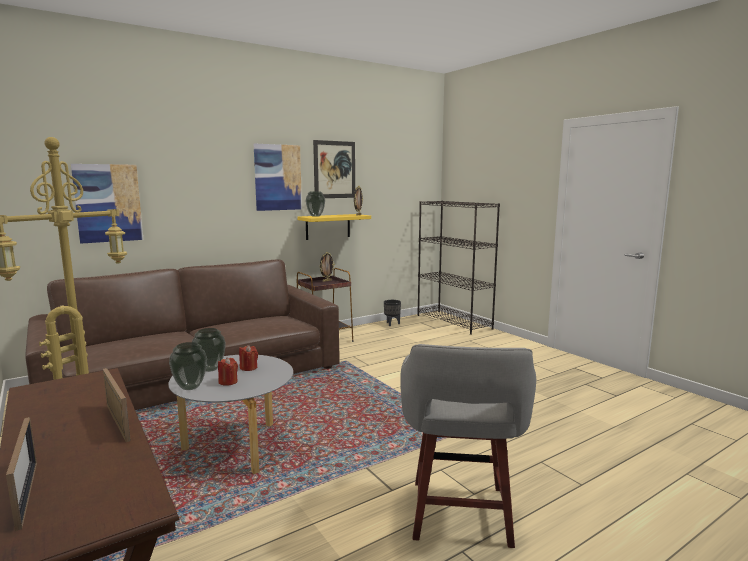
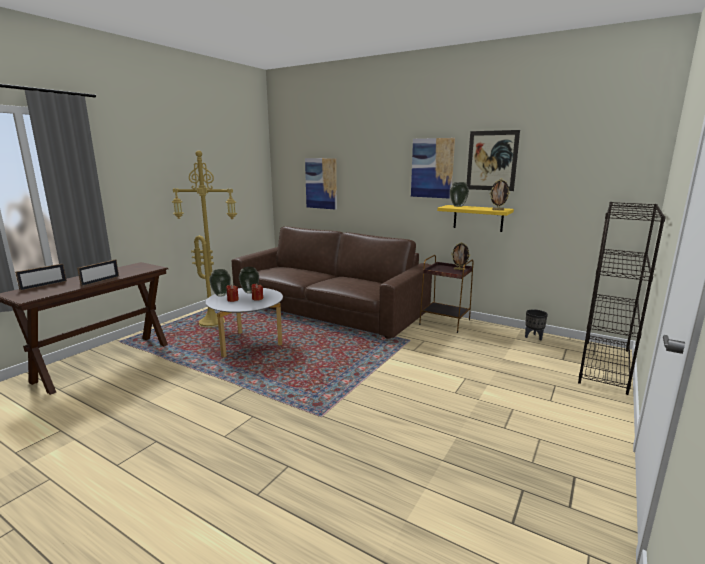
camera: 65 degrees right, 5 degrees up
(460, 515) = (195, 434): grey stool -> none

